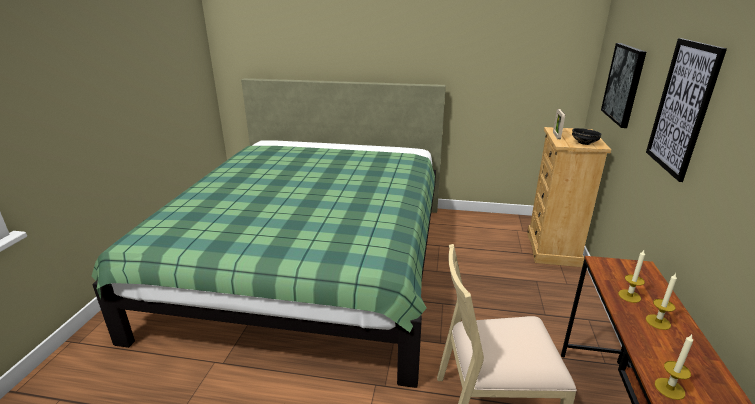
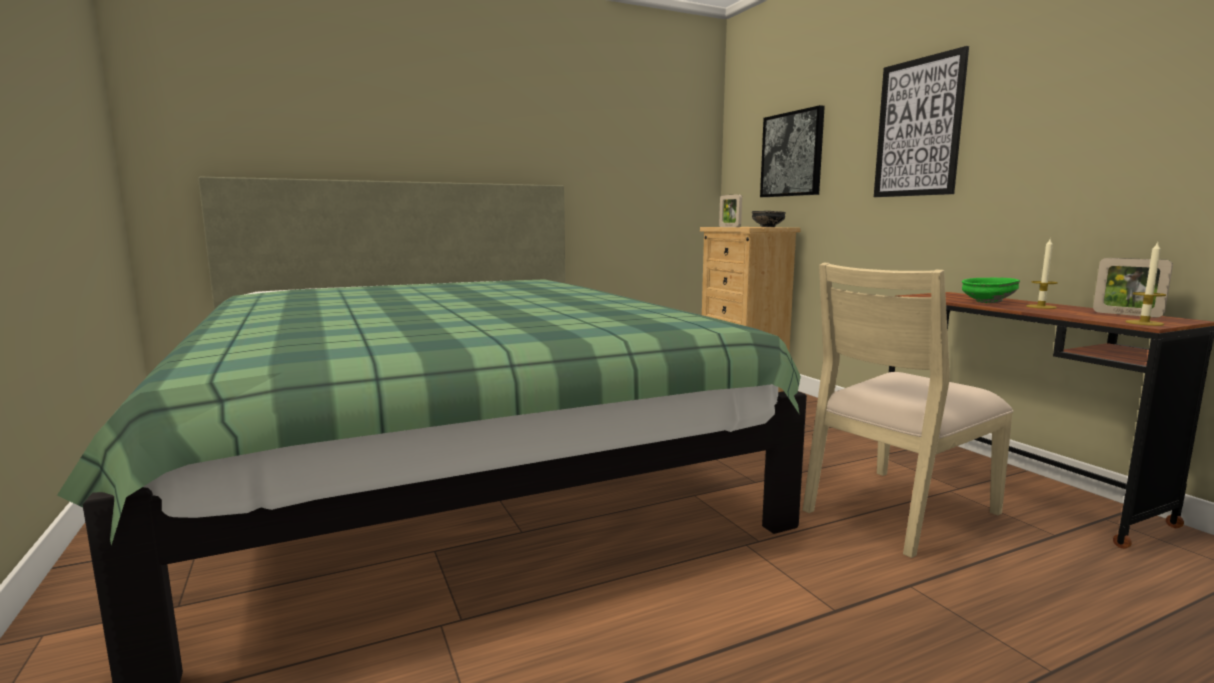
camera: 35 degrees left, 15 degrees down
(629, 296) = (986, 302): candle -> green bowl
(702, 367) = (1127, 314): none -> picture frame

